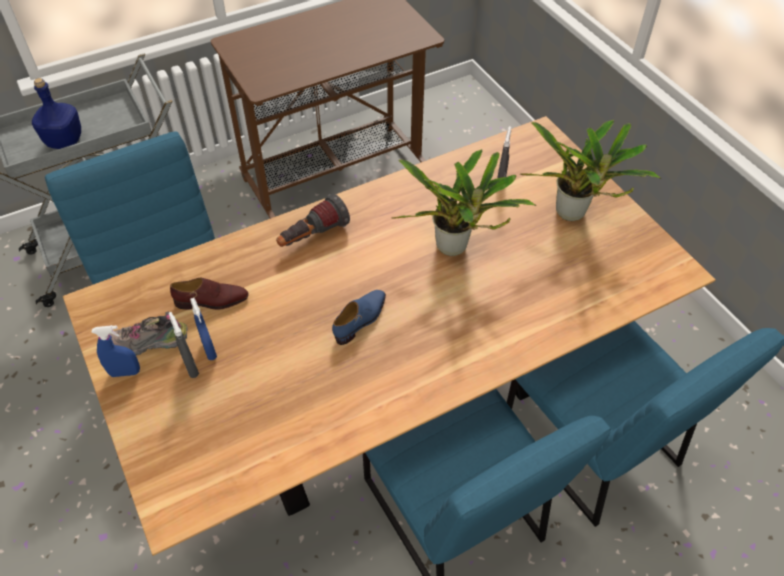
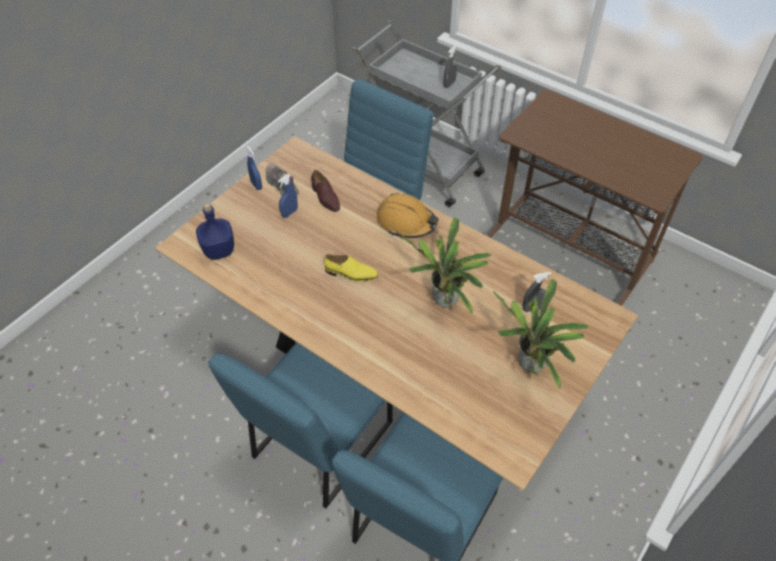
camera: 65 degrees right, 0 degrees up
(65, 141) = (414, 77): blue bottle -> blue bottle (220, 250)
(191, 367) = (273, 210): grey spray bottle -> grey spray bottle (449, 84)
(312, 237) = (406, 222): flashlight -> orange hard hat
(361, 319) = (351, 274): blue shoe -> yellow shoe

